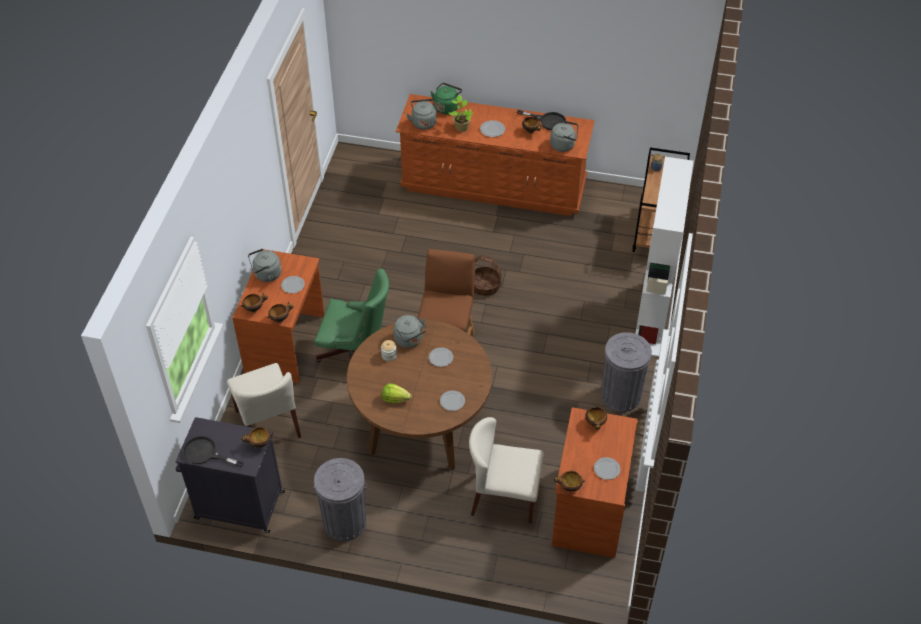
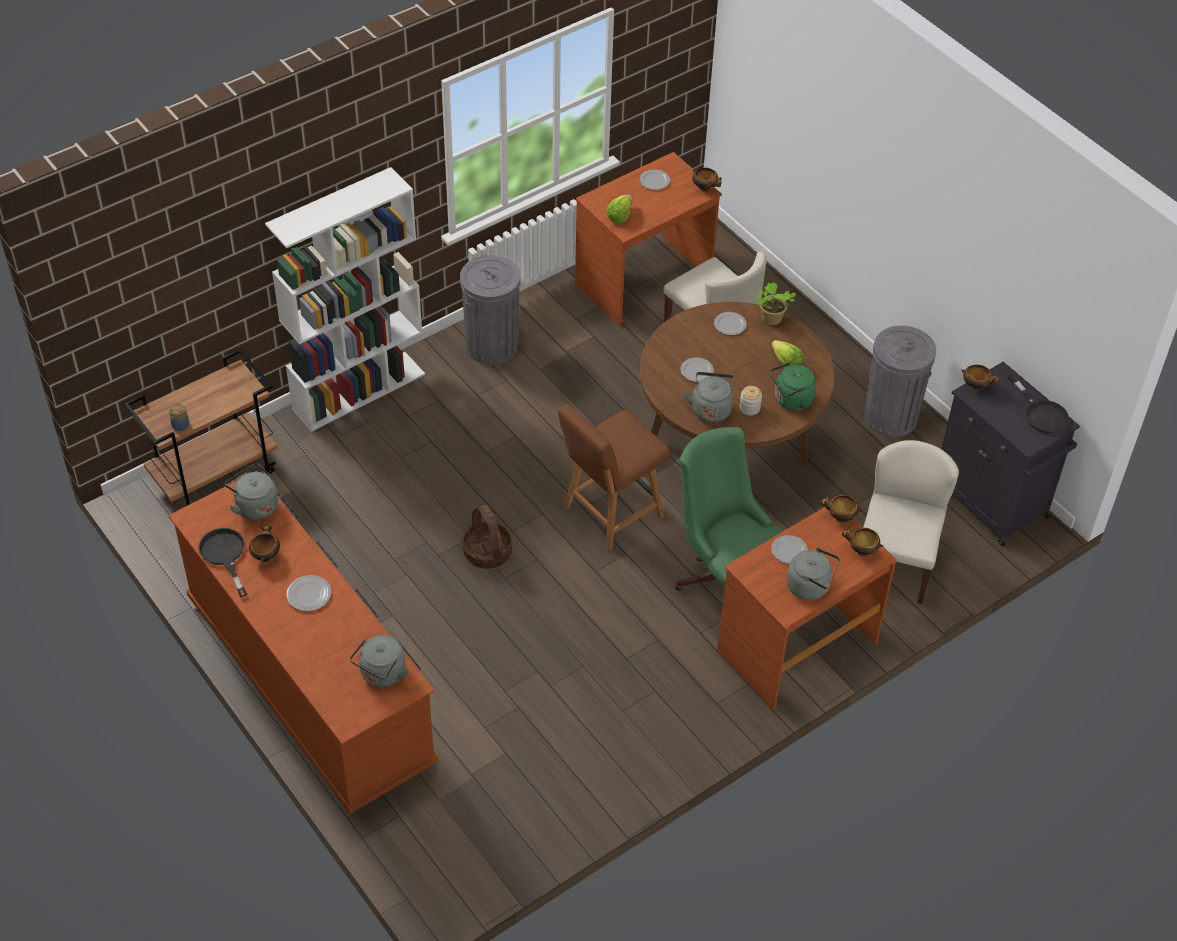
camera: 140 degrees left, 0 degrees up
(446, 107) = (320, 677): green kettle -> green kettle (791, 400)
(461, 127) = (342, 629): potted plant -> potted plant (771, 319)
(595, 424) = (619, 216): bowl -> lettuce

